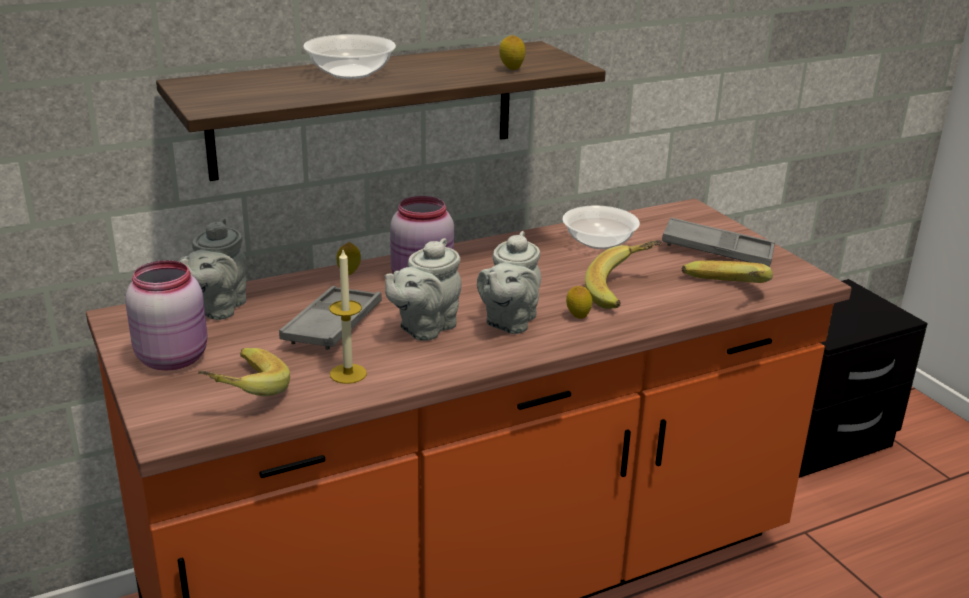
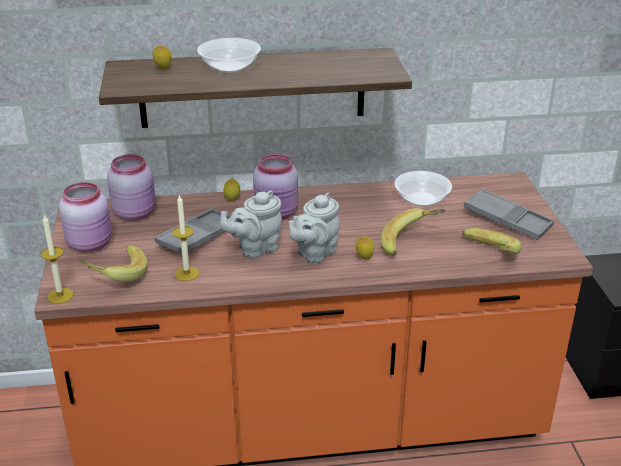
camera: 20 degrees right, 5 degrees up
(170, 434) = (60, 295): none -> candle
(217, 308) = (135, 213): grey teapot -> pink jar
(511, 70) = (342, 74): lemon -> lemon (163, 69)

